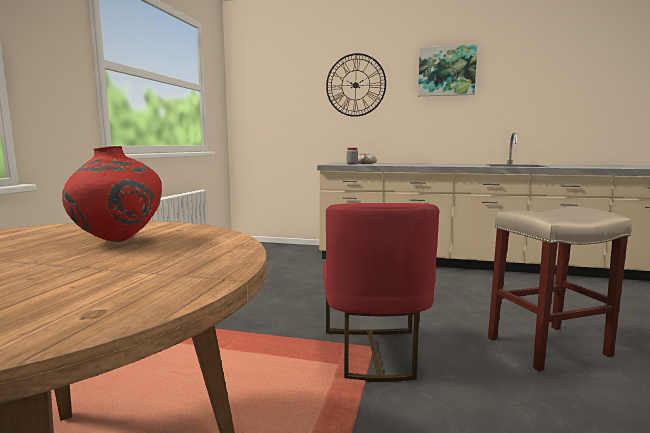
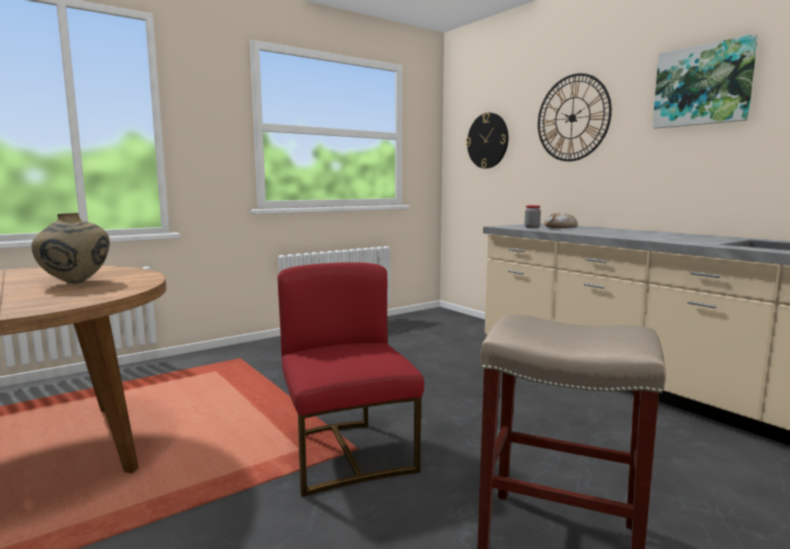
camera: 40 degrees right, 0 degrees up
(118, 242) = (75, 283): red vase -> beige vase
(278, 98) = (487, 140): none -> wall clock
(373, 353) = (347, 454): red chair -> red chair turned 120 degrees clockwise

